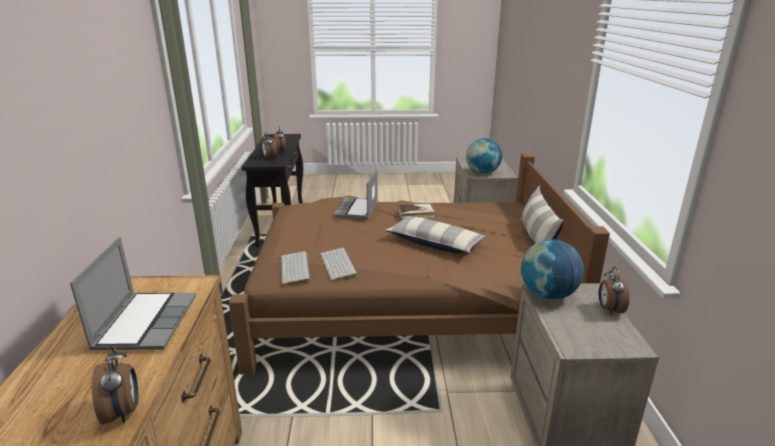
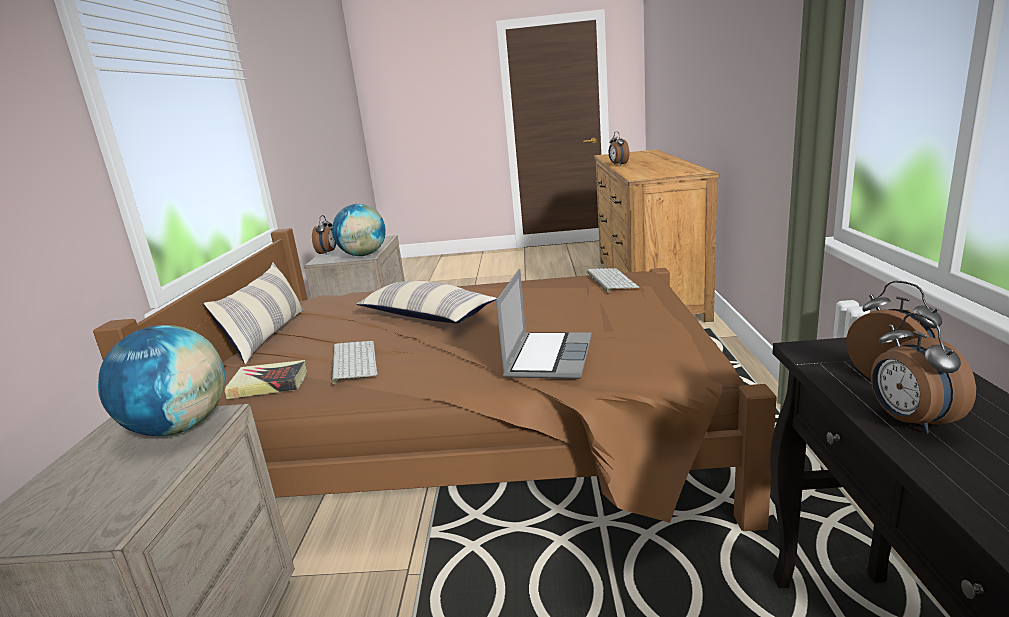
camera: 175 degrees left, 5 degrees down
(145, 322) = (648, 170): laptop -> none
(339, 264) = (558, 287): keyboard -> keyboard (352, 361)
(416, 213) = (430, 356): book -> book (269, 384)

